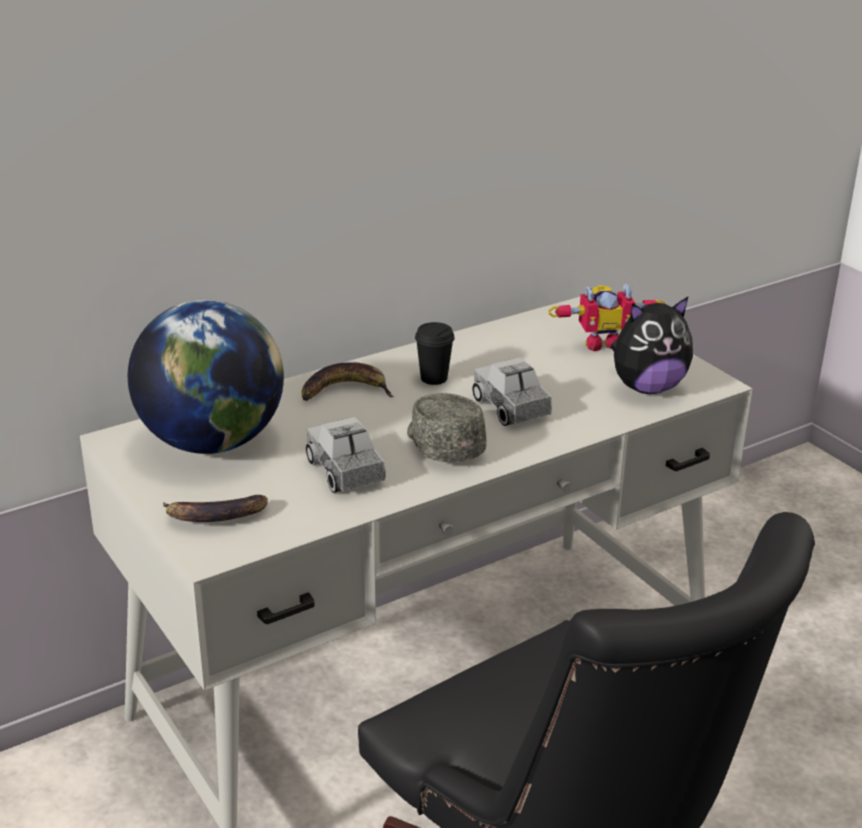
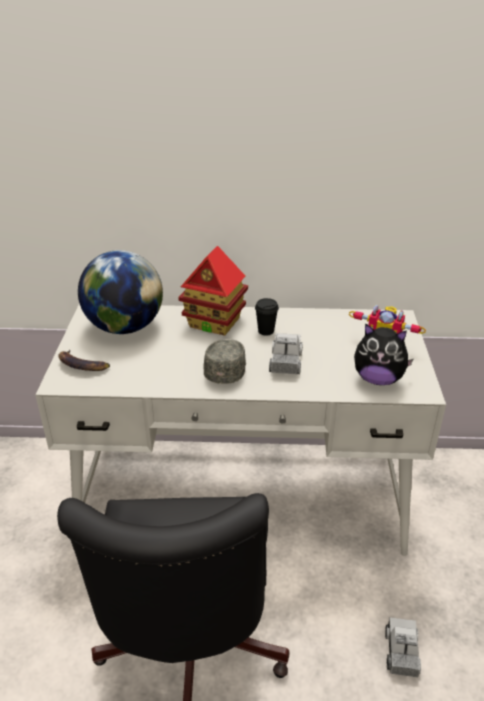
camera: 35 degrees right, 5 degrees up
(345, 391) = (215, 322): banana -> toy house
(346, 472) = (163, 366): toy truck -> toy truck (401, 653)

